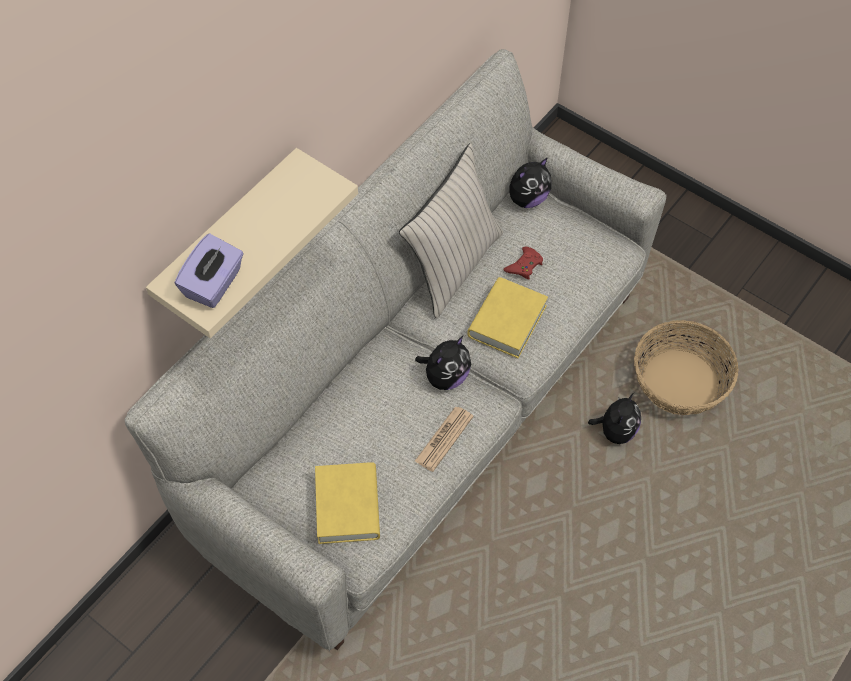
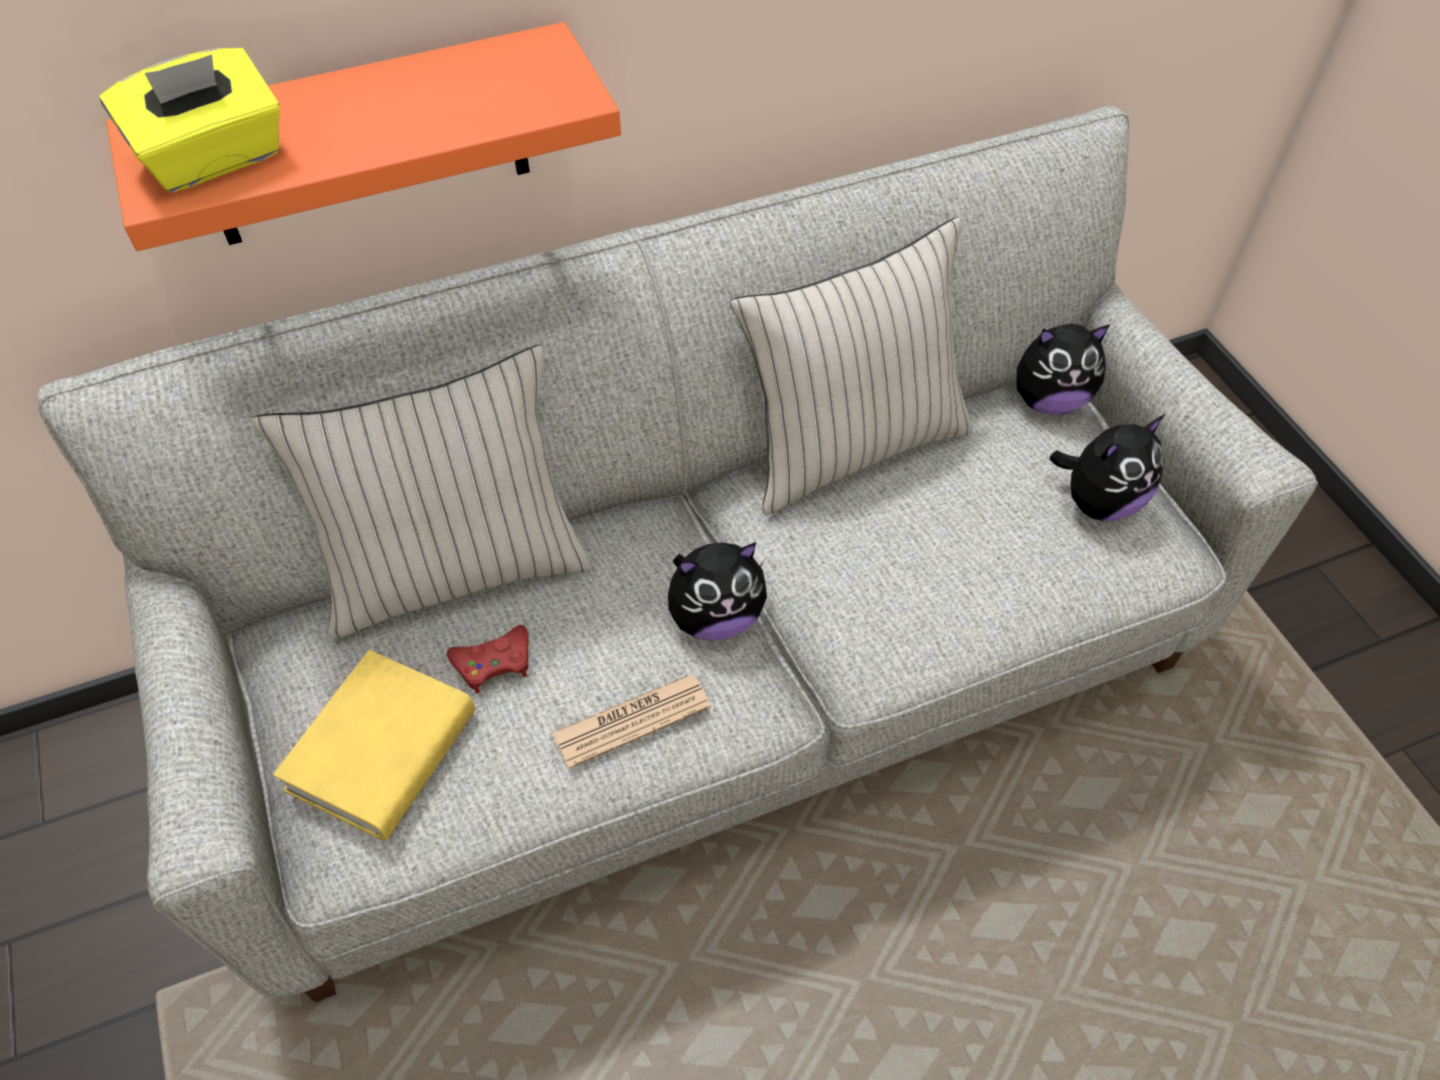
camera: 30 degrees right, 5 degrees down
(214, 284) = (214, 159): purple tissue box -> yellow tissue box
(229, 238) = (364, 139): beige shelf -> orange shelf
(313, 414) = (456, 571): none -> beige pillow
(507, 321) = (883, 573): yellow book -> none
(524, 266) = (974, 498): red game controller -> red game controller (493, 662)
(615, 431) = (1024, 883): plush toy -> plush toy (1099, 502)
(680, 381) = (1195, 857): basket -> none

